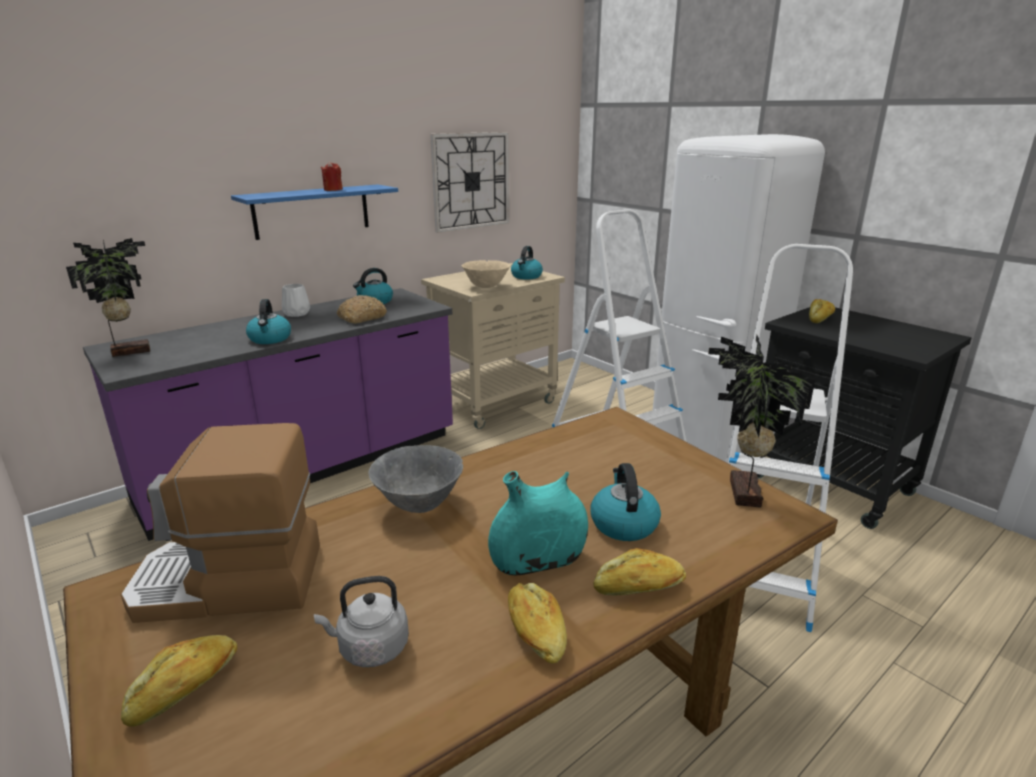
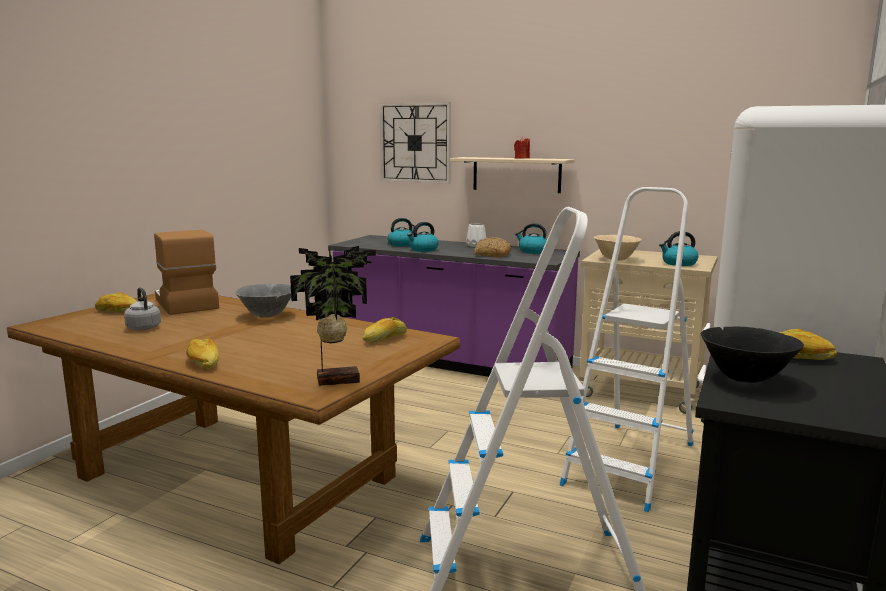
camera: 65 degrees right, 10 degrees down
(130, 351) = (372, 239): potted plant -> none
(312, 211) = (516, 174): blue shelf -> beige shelf
(471, 181) = (677, 165): wall clock -> wall clock (415, 143)
(535, 631) = (158, 349): bread -> bread (385, 339)
(538, 561) = (221, 342): turquoise vase -> none
(623, 523) = (272, 354): kettle -> kettle (402, 244)
(868, 340) = (745, 379): none -> black bowl

